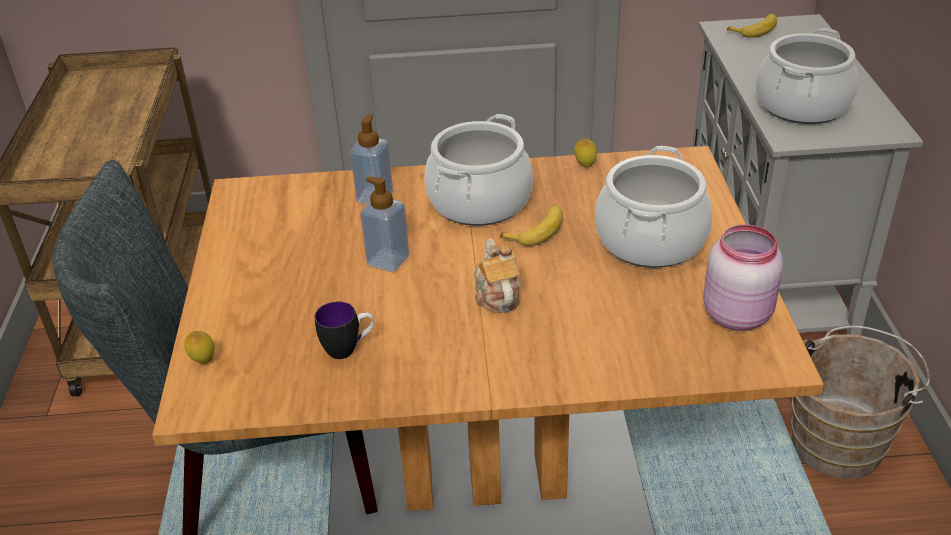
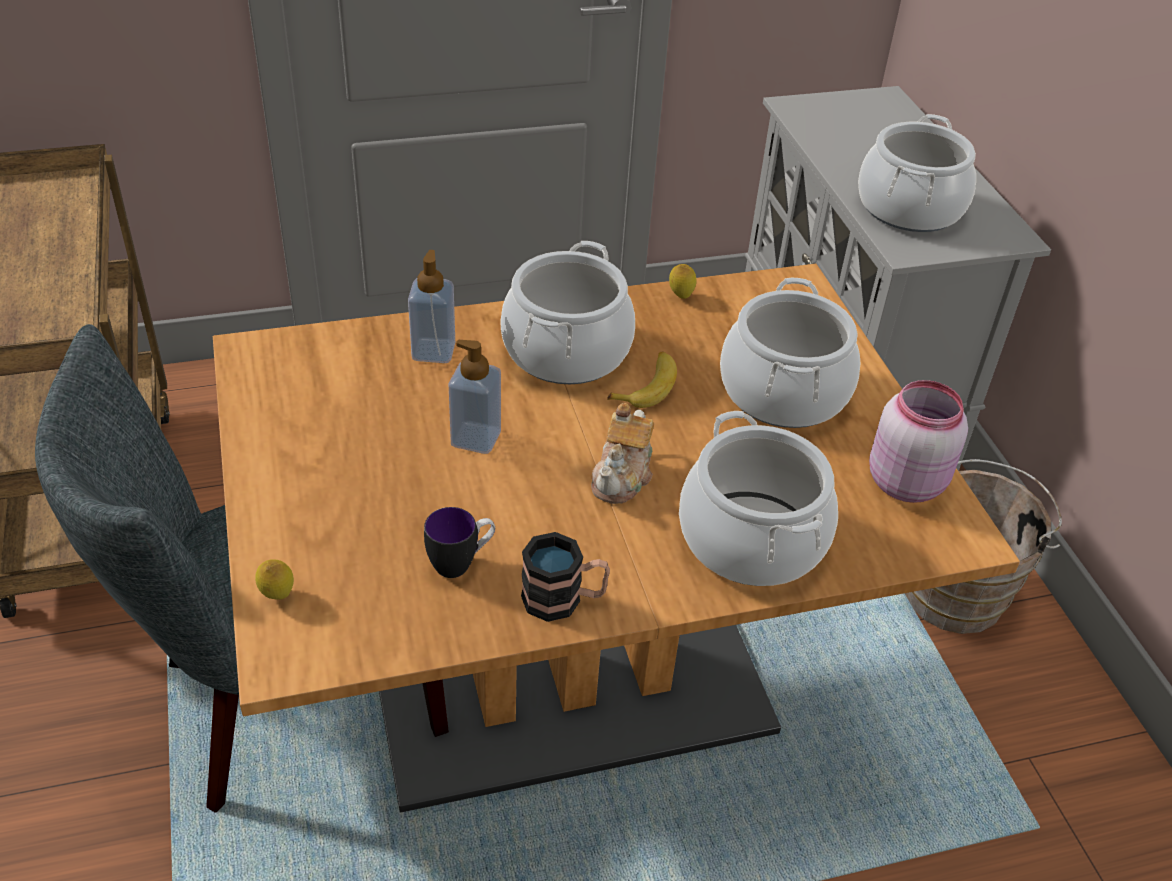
camera: 15 degrees left, 5 degrees up
(421, 381) = (564, 599): none -> mug
(496, 295) = (622, 476): teapot -> teapot turned 135 degrees counterclockwise
(589, 349) = (751, 539): none -> cooking pot
(755, 30) = (832, 108): banana -> none

